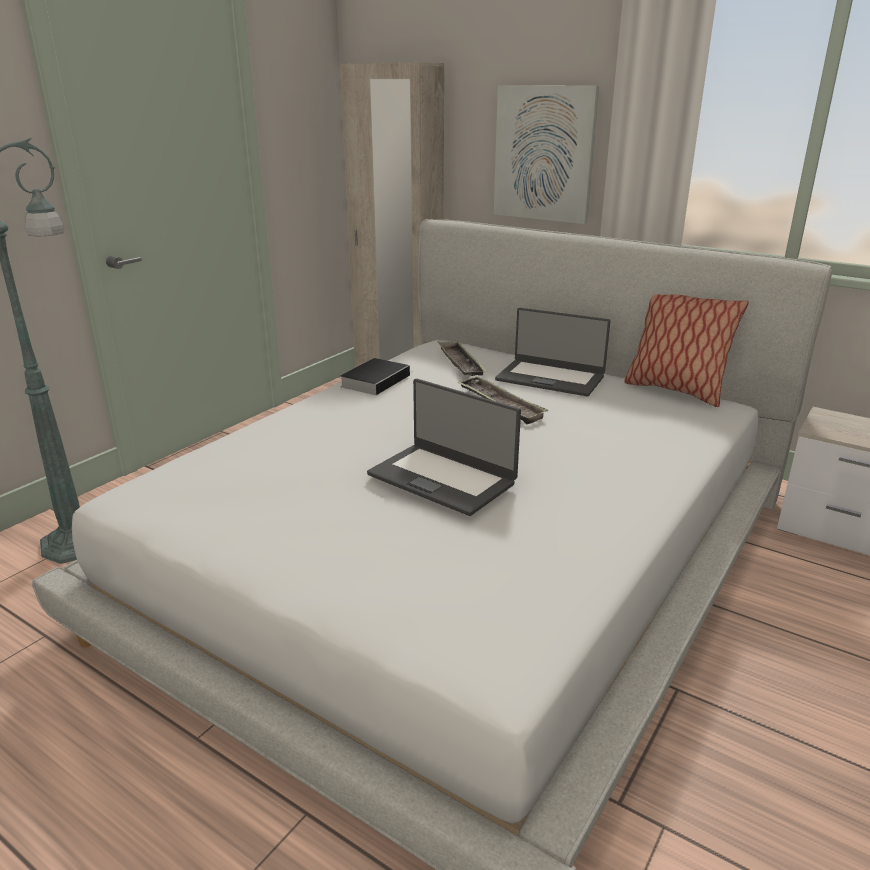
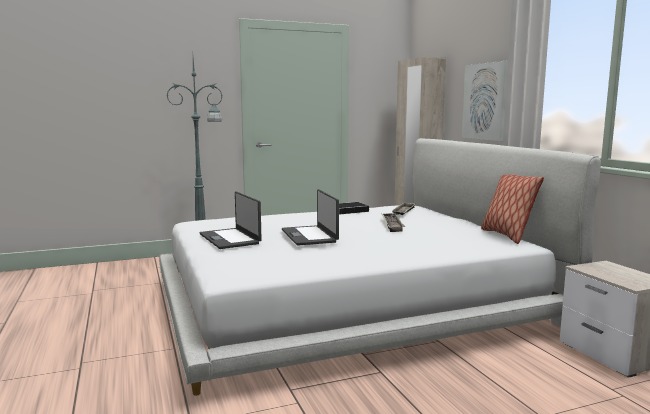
camera: 35 degrees right, 15 degrees down
(550, 378) = (440, 221): laptop -> laptop (230, 239)

